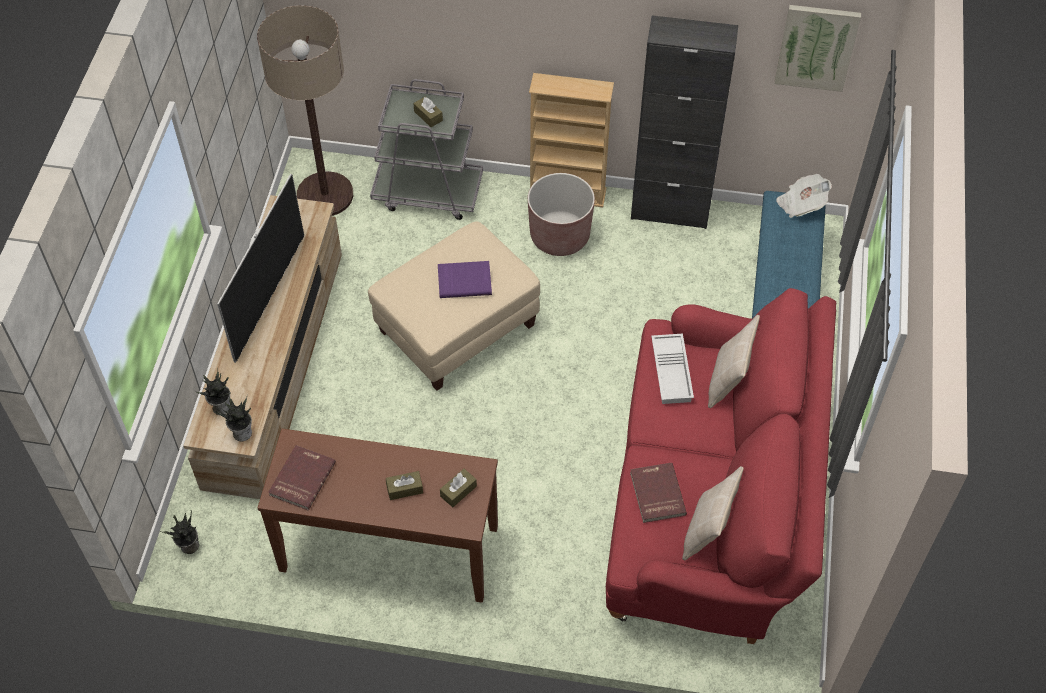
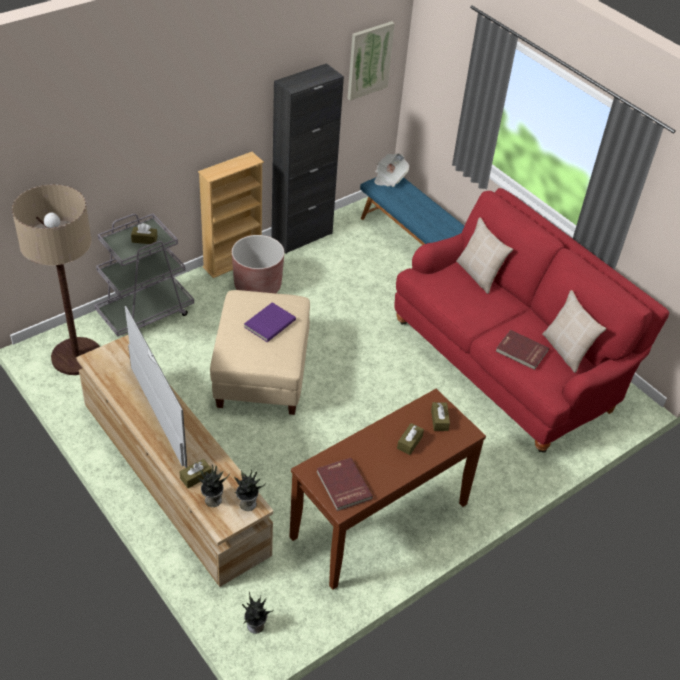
camera: 50 degrees left, 10 degrees down
(233, 376) = (196, 477): none -> brown tissue box
(672, 372) = (448, 289): white tray -> none

